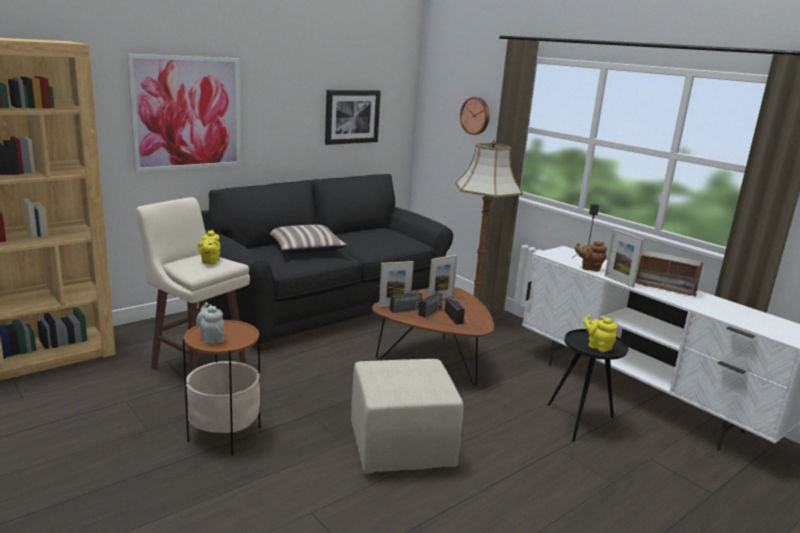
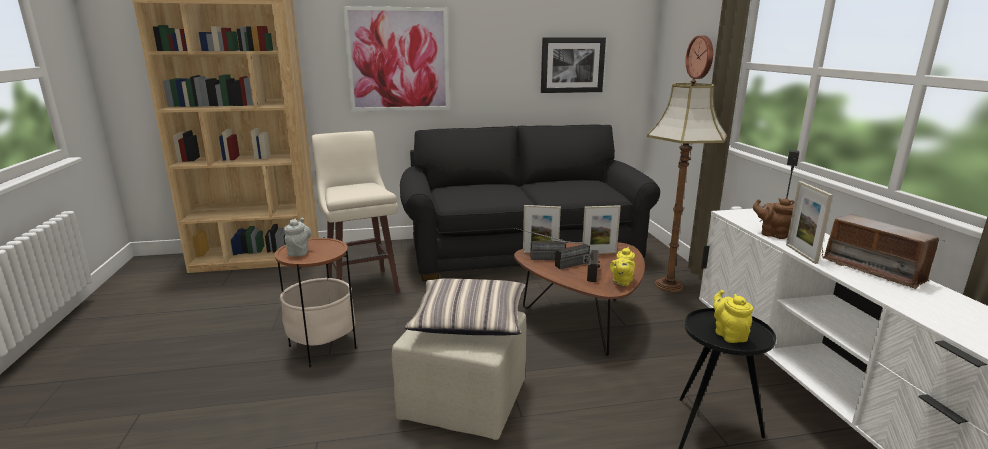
camera: 30 degrees right, 0 degrees up
(210, 261) = (364, 188): yellow teapot -> yellow teapot (621, 282)
(306, 248) = (492, 190): pillow -> pillow (470, 320)

